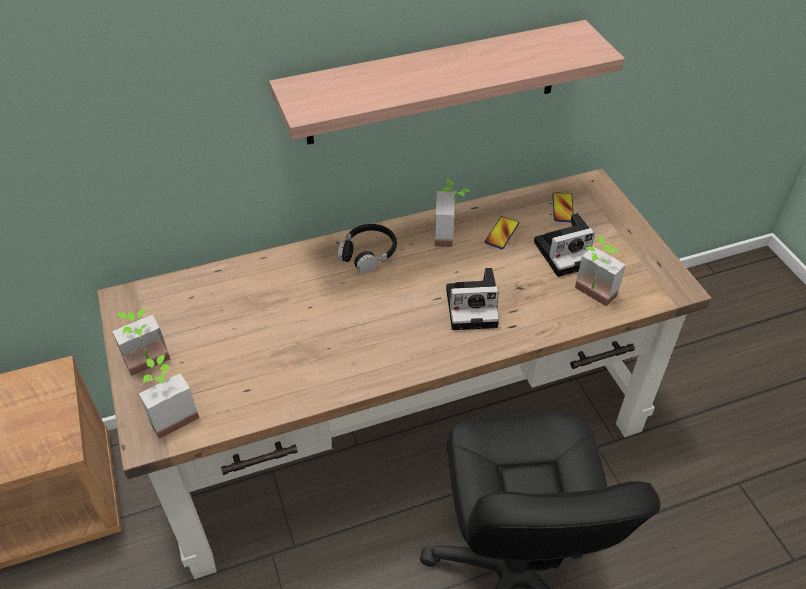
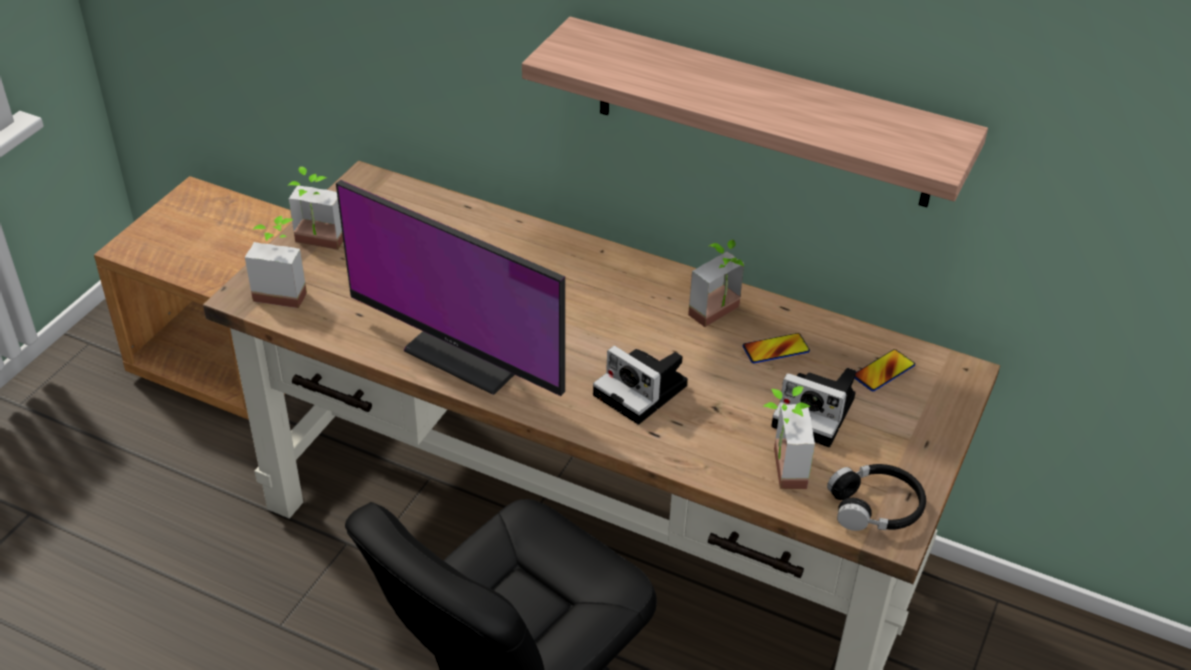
camera: 45 degrees right, 5 degrees down
(349, 352) = (477, 346): none -> monitor
(368, 253) = (615, 278): black headphones -> black headphones (875, 507)

